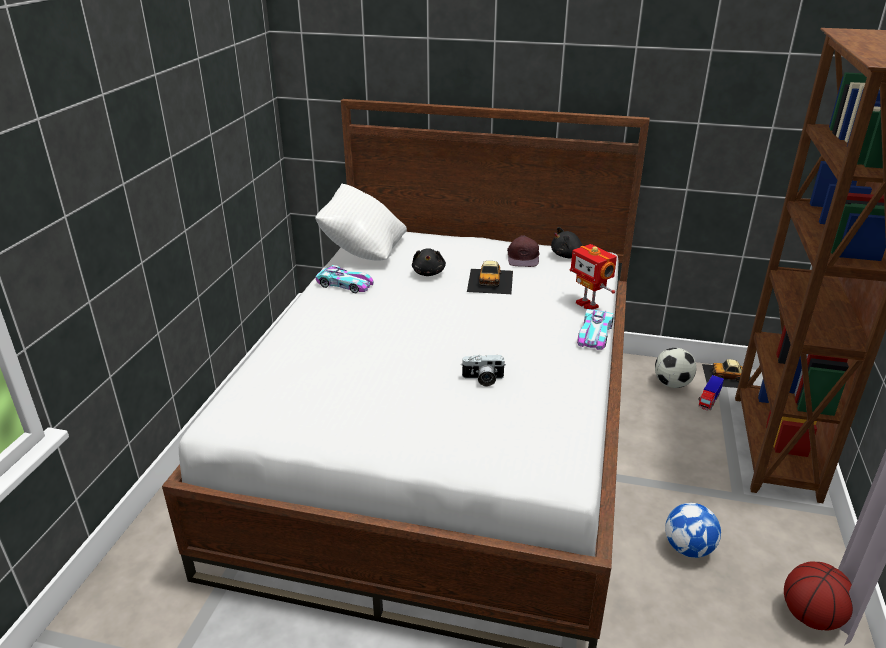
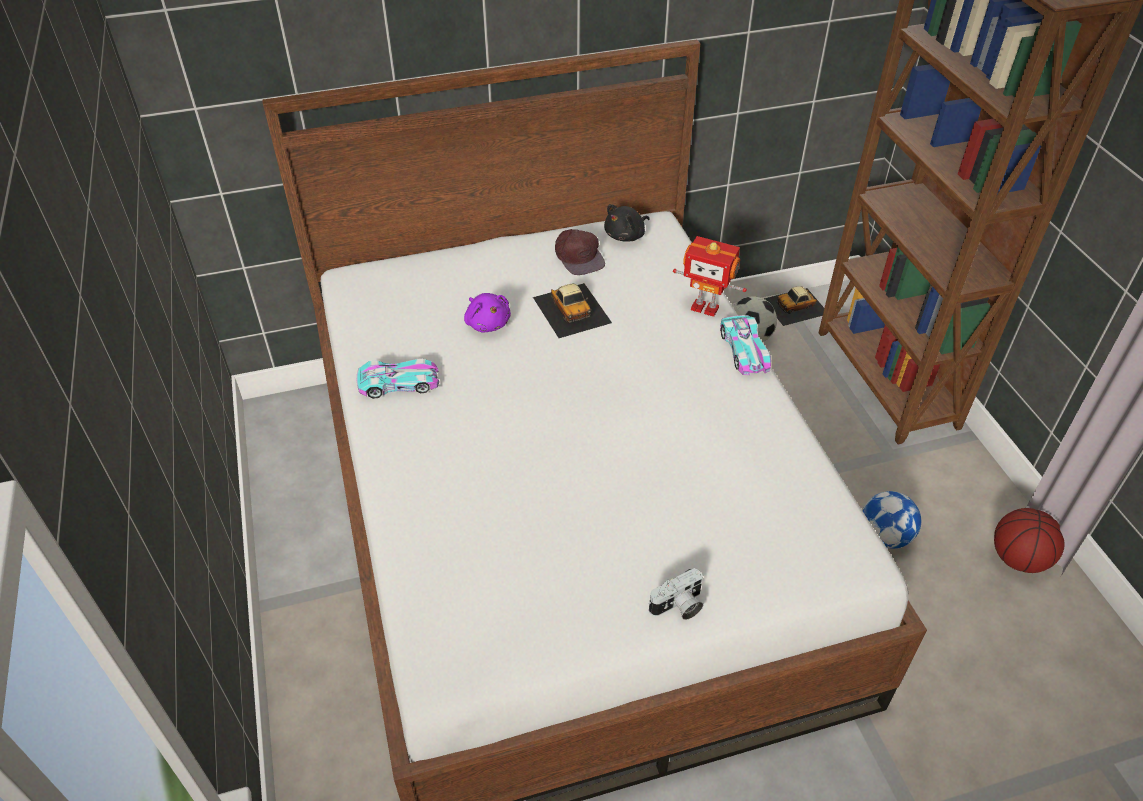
camera: 30 degrees left, 15 degrees up
(363, 251) = (371, 314): white pillow -> none
(428, 273) = (487, 323): black plush toy -> purple plush toy
(483, 379) = (684, 467): camera -> camera (678, 607)
(709, 401) = (797, 346): toy truck -> none

